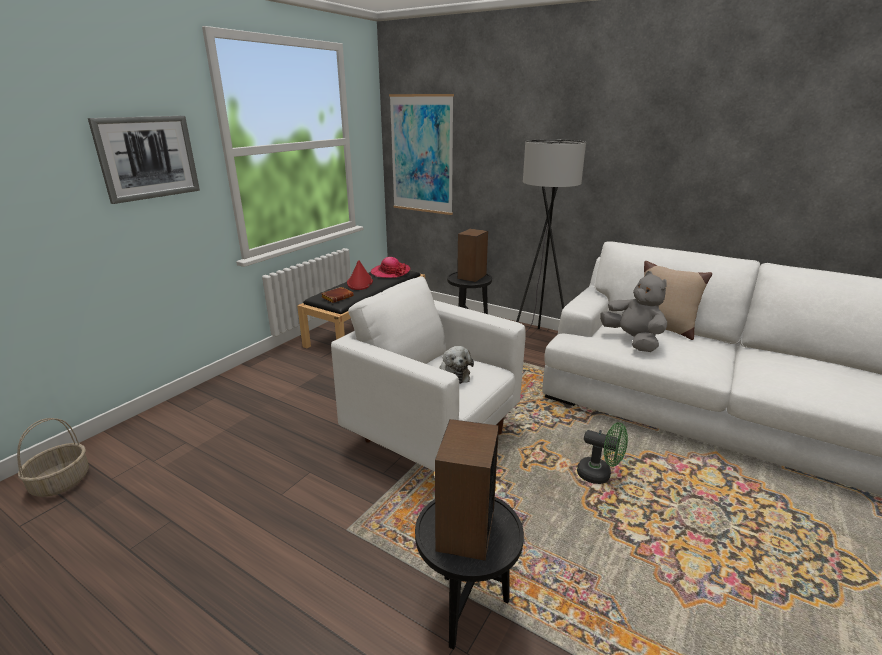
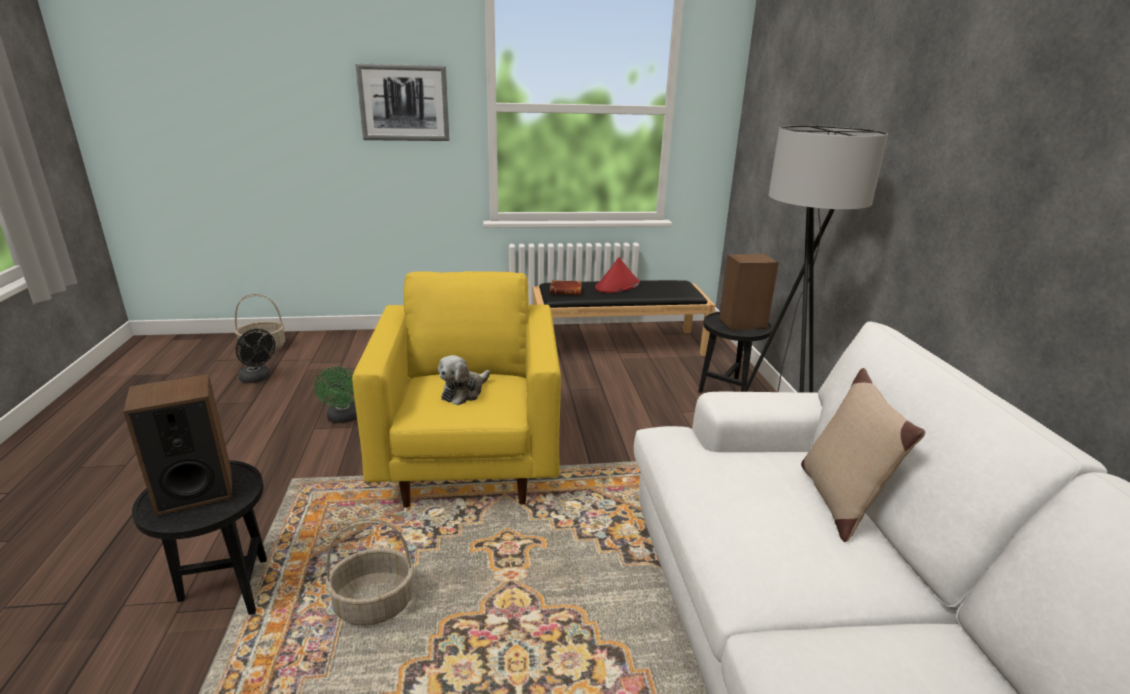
camera: 50 degrees right, 0 degrees up
(126, 504) = (258, 379): none -> black fan
(390, 272) = (671, 287): hat -> none
(422, 155) = (764, 139): picture -> none
(433, 436) = (470, 464): white armchair -> yellow armchair
(545, 531) = (375, 603): none -> basket
(599, 475) = (521, 615): green fan -> green fan (343, 418)
(632, 341) = (731, 481): grey plush toy -> none

